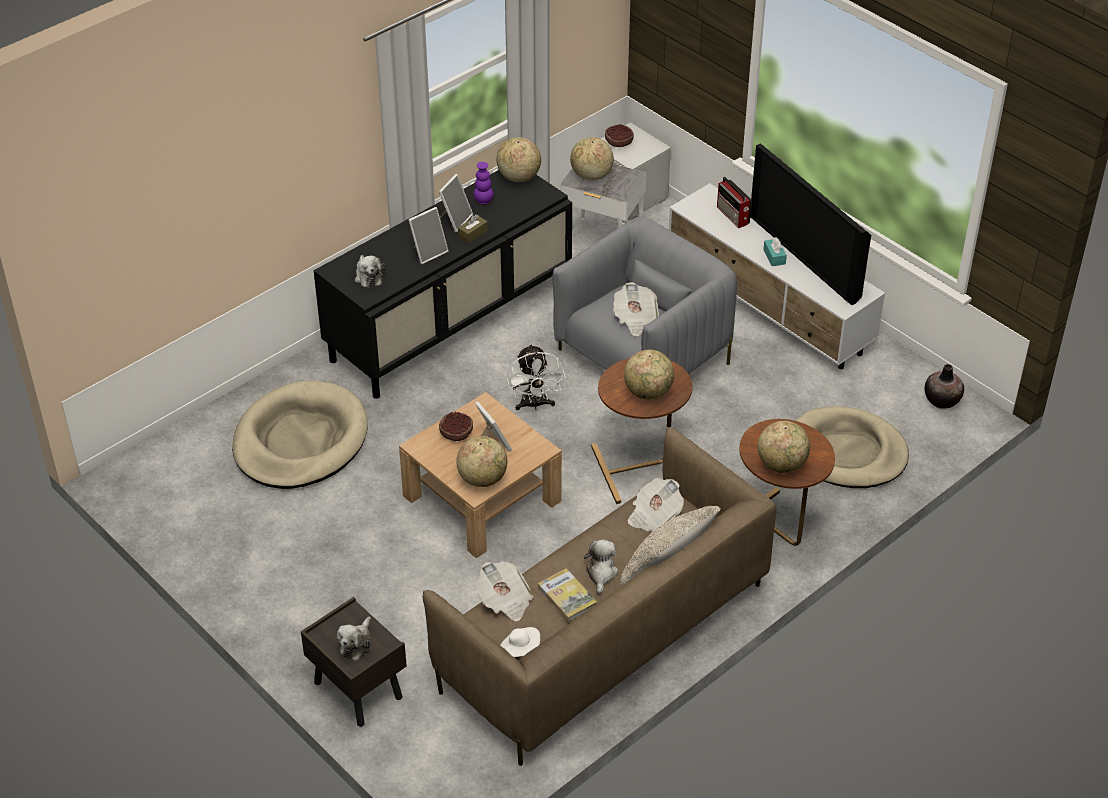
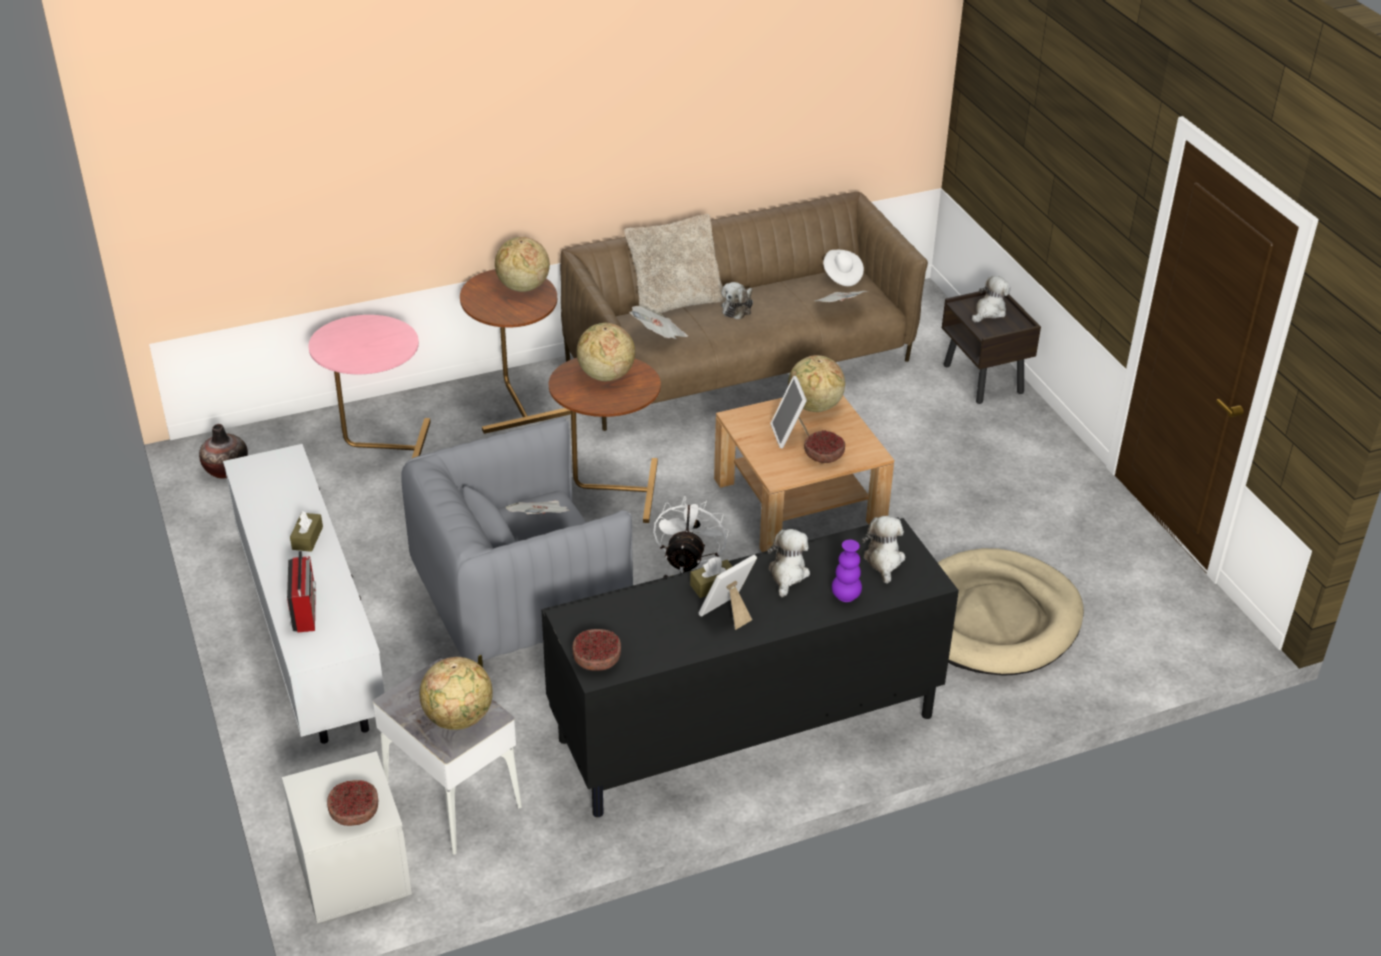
camera: 160 degrees left, 5 degrees down
(428, 252) = (787, 574): picture frame -> plush toy
(483, 201) = (671, 633): purple vase -> purple vase (845, 596)
(518, 177) = (597, 659): globe -> bowl
(567, 597) = (780, 298): book -> none
(774, 257) = (307, 538): turquoise tissue box -> brown tissue box
(807, 256) = (266, 527): television -> none
(847, 452) = (378, 447): beige dog bed -> pink side table

